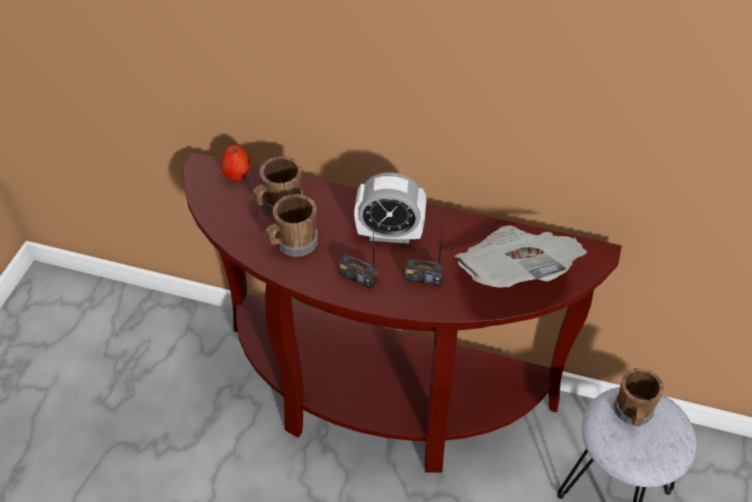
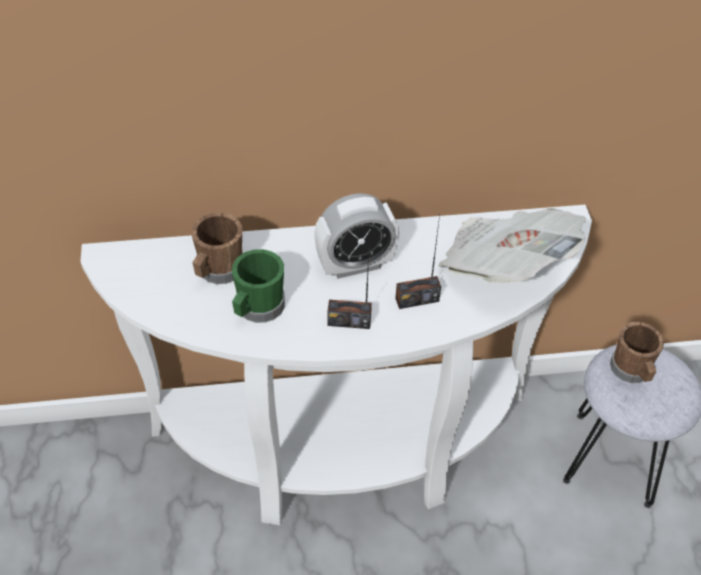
camera: 25 degrees left, 0 degrees up
(237, 175) = (151, 253): apple -> none
(293, 244) = (257, 309): brown mug -> green mug
(378, 399) = (344, 452): brown console table -> white console table

